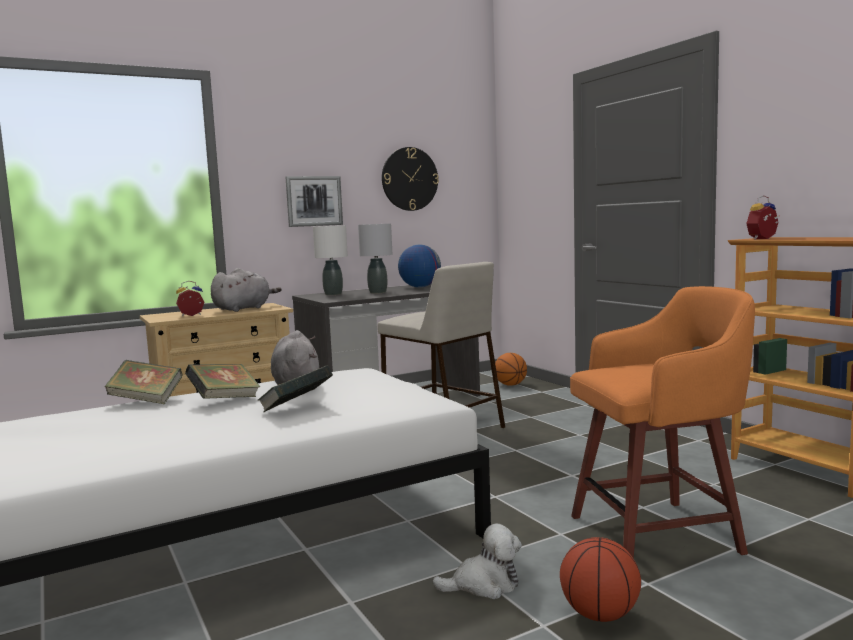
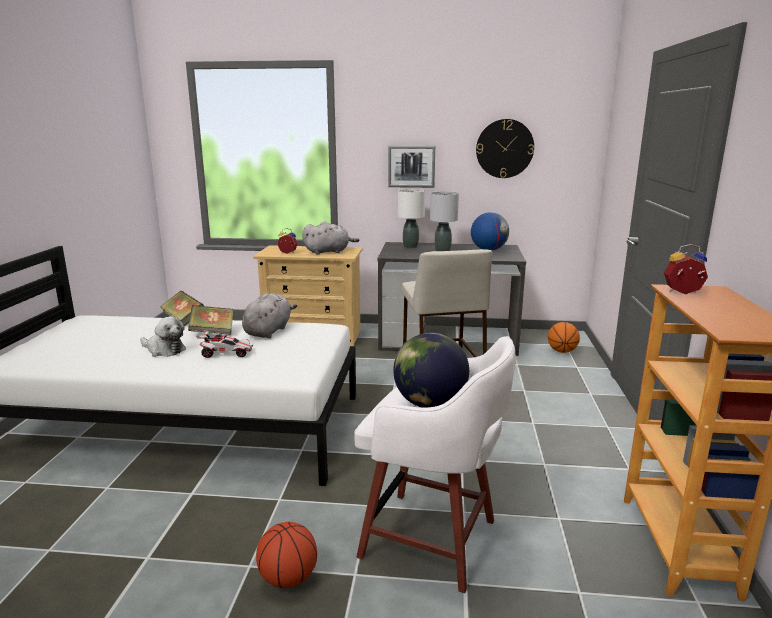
camera: 35 degrees right, 10 degrees up
(296, 409) = (226, 354): book -> toy car
(483, 585) = (266, 519): plush toy -> plush toy (164, 350)
(647, 369) = (429, 404): none -> globe
(659, 534) = (433, 540): orange stool -> white stool

